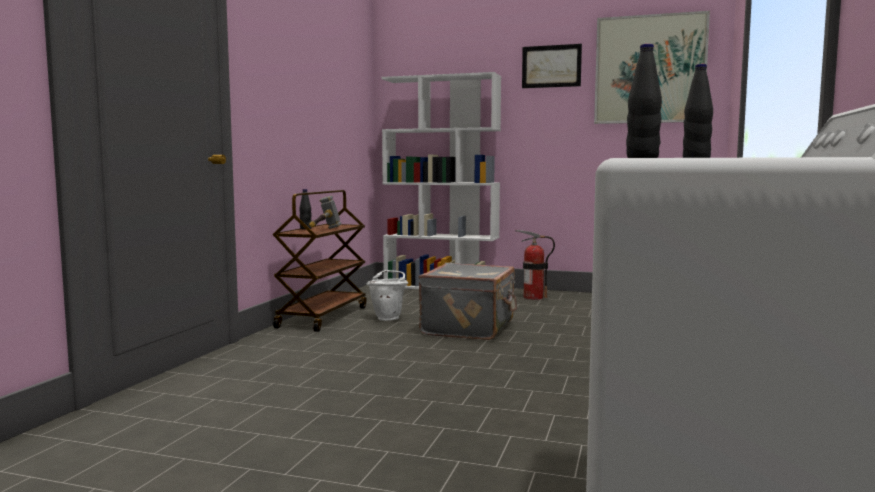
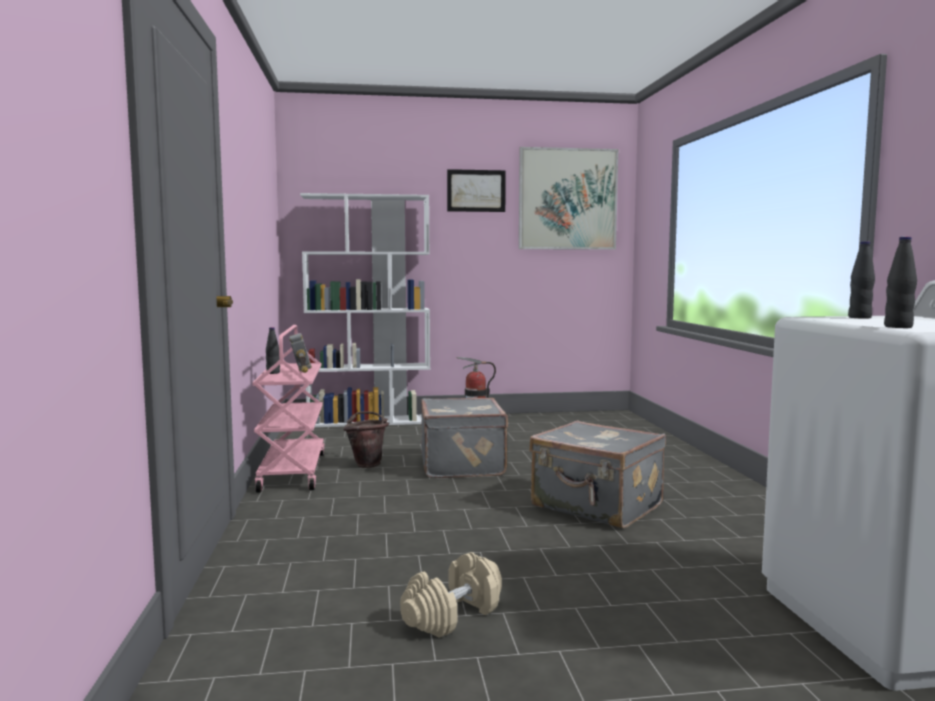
camera: 25 degrees left, 0 degrees up
(280, 435) = (452, 615): none -> beige dumbbell
(322, 317) = (292, 471): brown cart -> pink cart
(389, 318) = (367, 464): white bucket -> brown bucket
(541, 377) = (596, 507): none -> grey suitcase

